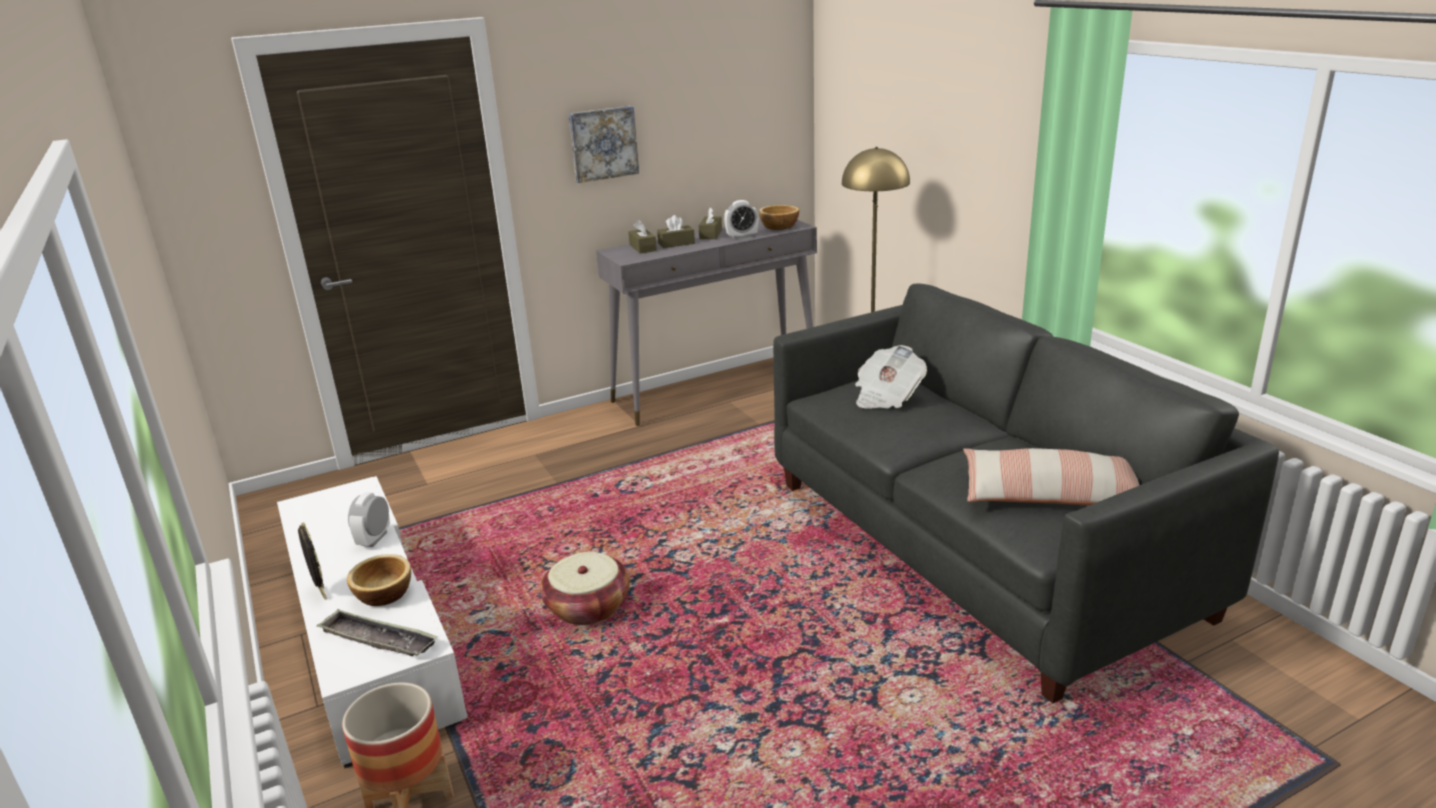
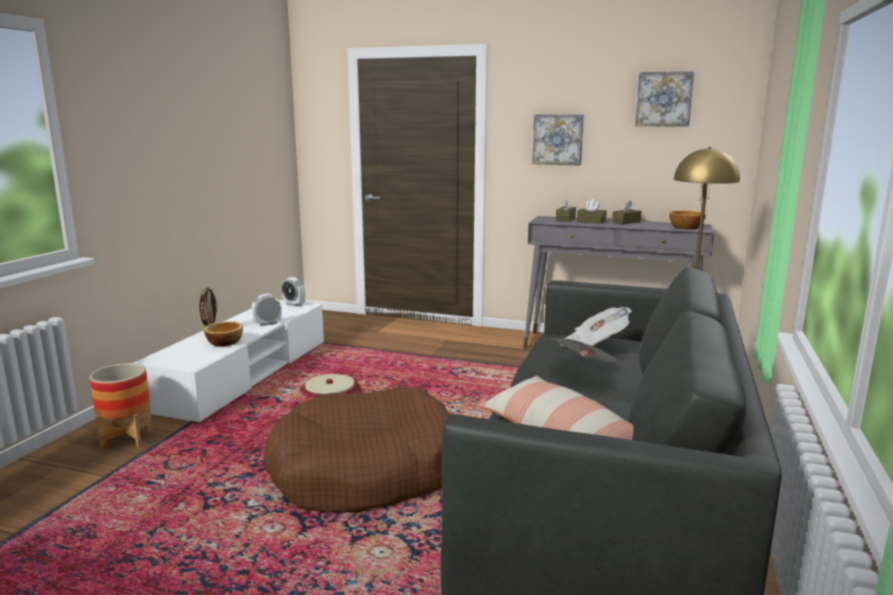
camera: 45 degrees right, 10 degrees down
(378, 639) = (186, 355): tray -> none
(718, 75) = (664, 99): none -> picture
(742, 236) = (643, 226): alarm clock -> alarm clock (294, 304)
(754, 642) = (365, 471): none -> brown dog bed
(936, 424) = (586, 369): none -> newspaper

